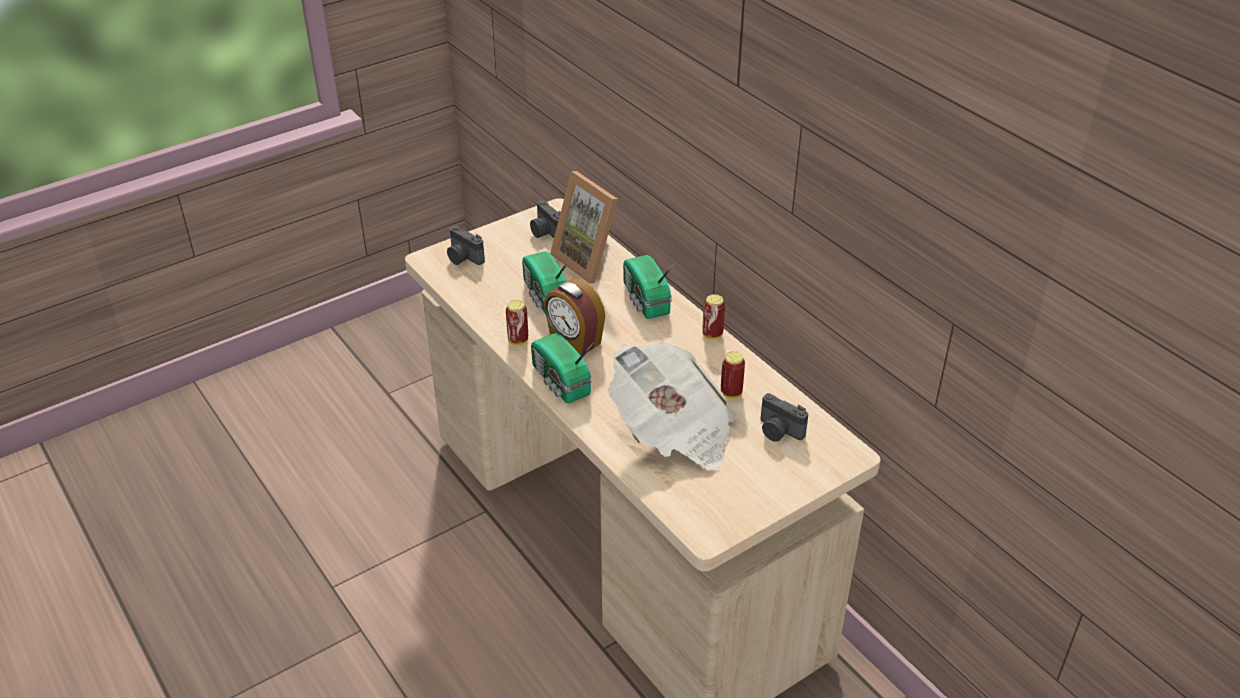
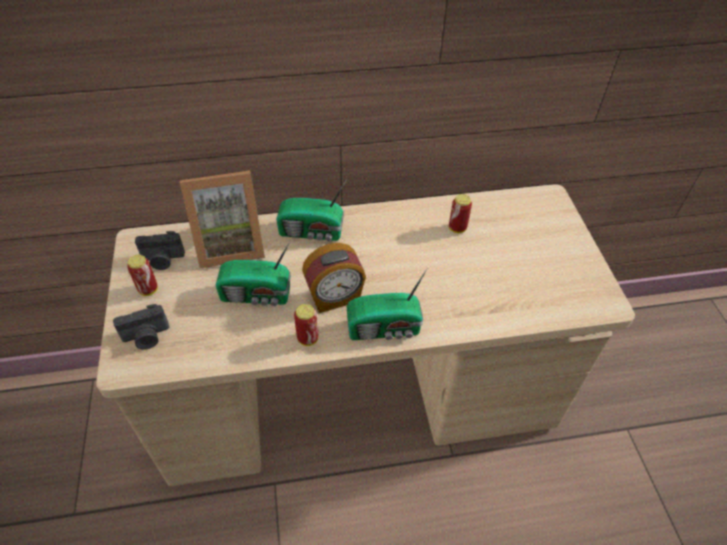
camera: 65 degrees left, 10 degrees up
(673, 431) = (485, 278): newspaper -> none
(712, 335) = (383, 211): can -> can (148, 289)
(778, 431) = (512, 221): camera -> none

